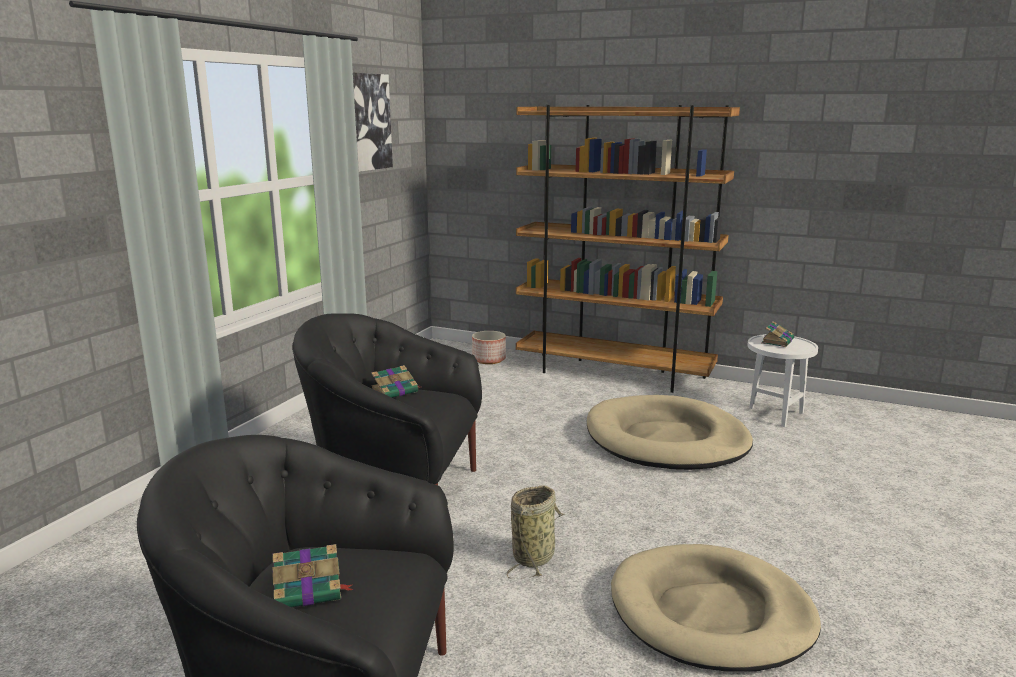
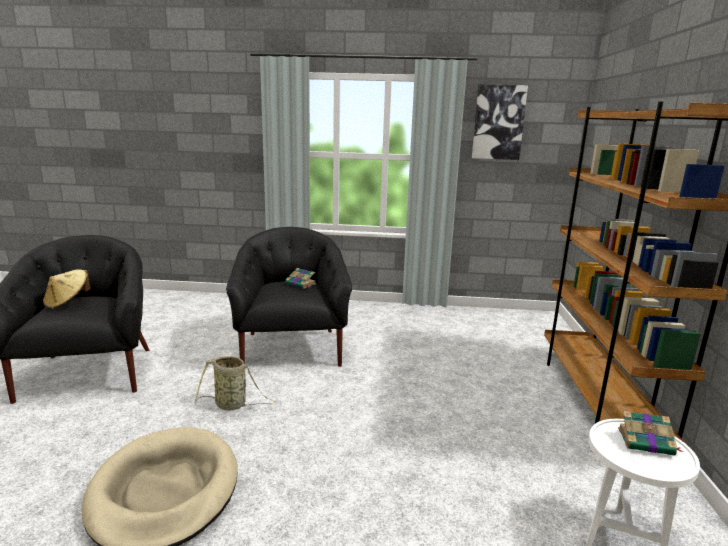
camera: 70 degrees right, 0 degrees up
(310, 590) = (68, 303): book -> beige hat
(489, 359) = (543, 338): planter -> none
(666, 440) = (461, 447): beige dog bed -> none

